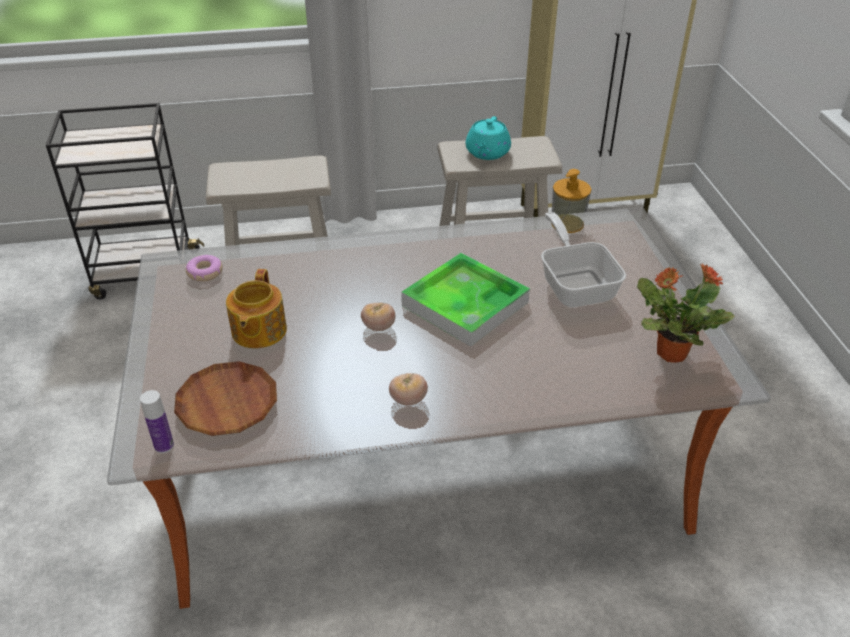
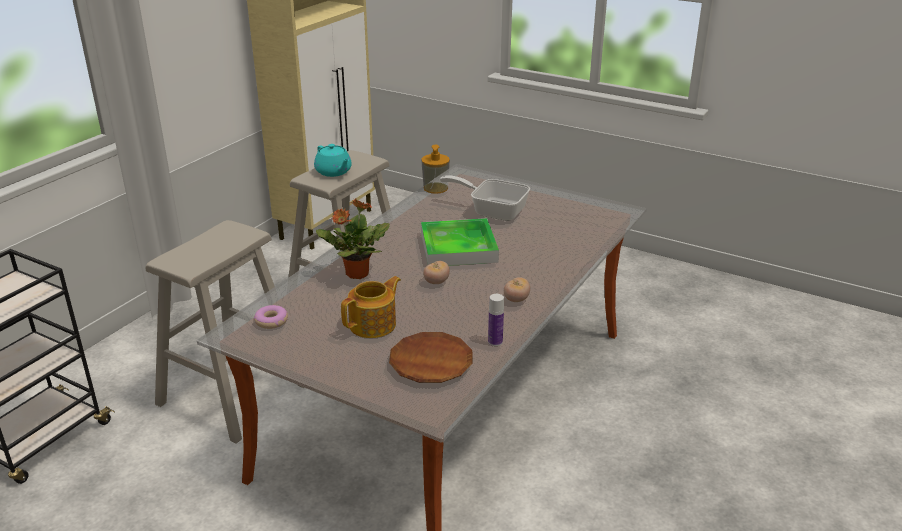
camera: 50 degrees left, 10 degrees down
(164, 446) = (439, 402): bottle -> bottle (495, 342)
(258, 331) = (374, 325): teapot -> teapot turned 90 degrees counterclockwise
(670, 352) = (583, 214): potted plant -> potted plant (356, 274)

